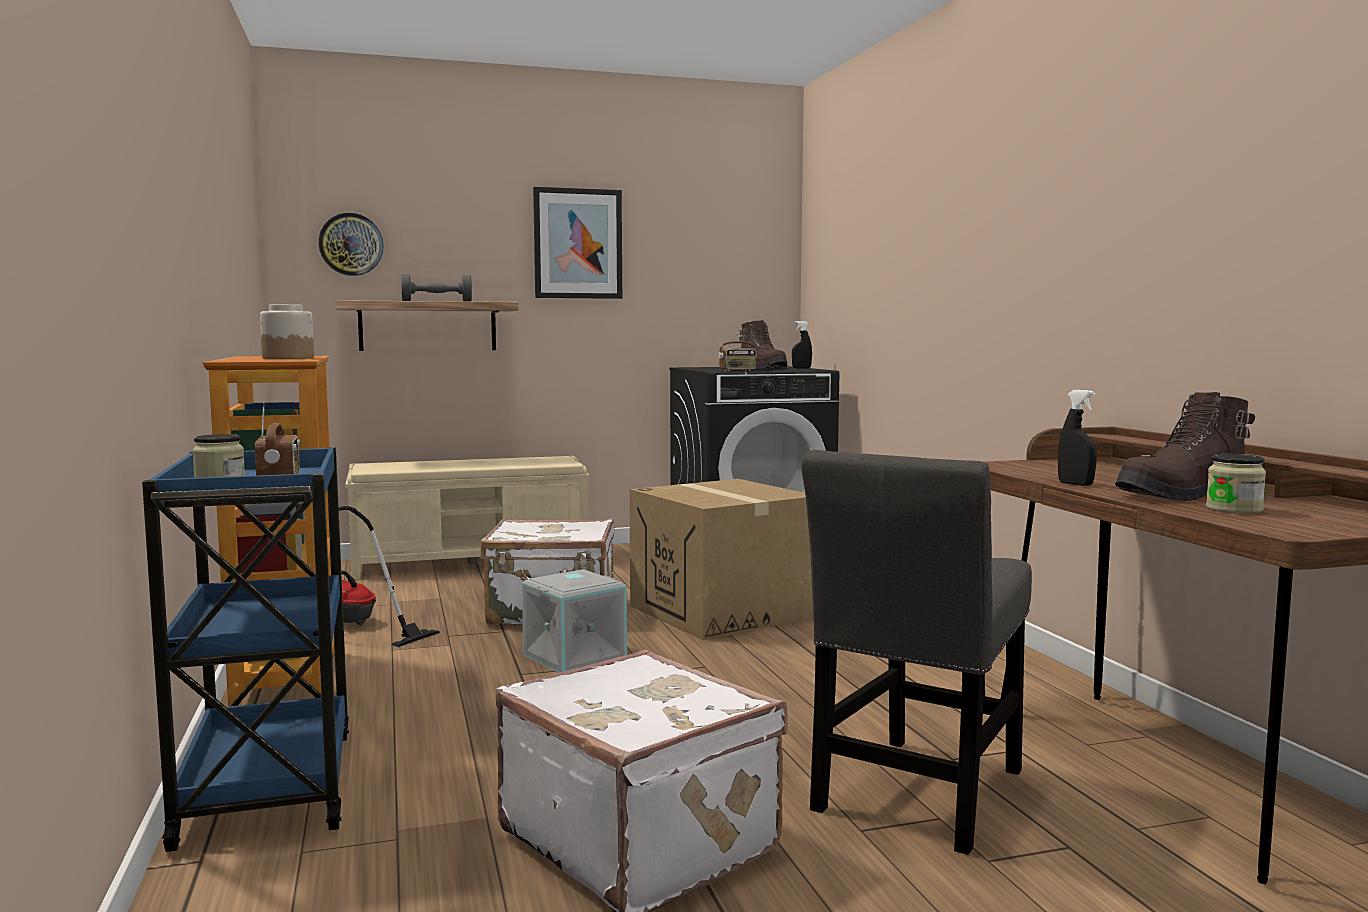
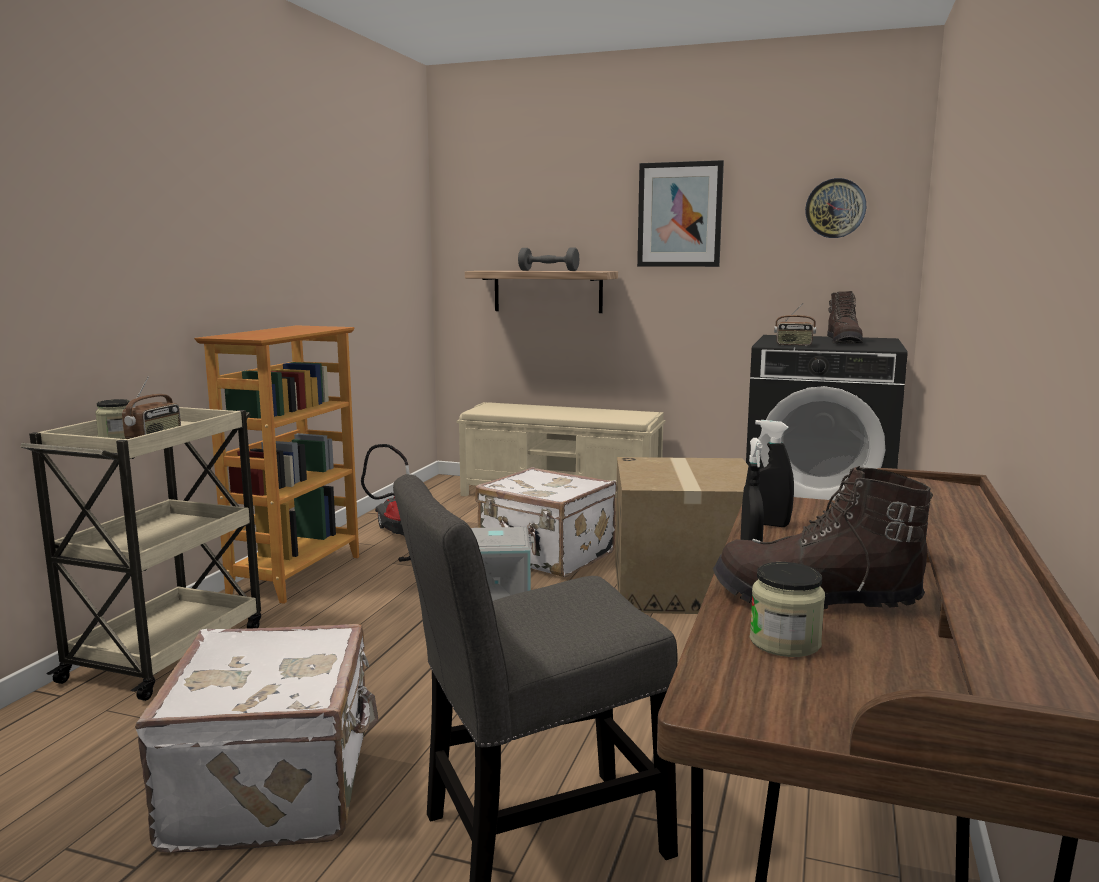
camera: 35 degrees right, 5 degrees up
(268, 784) = (168, 651): blue cart -> beige cart
(288, 358) = (285, 332): jar -> none
(351, 244) = (491, 223): wall clock -> wall clock (835, 208)
(801, 368) = (886, 344): black spray bottle -> black spray bottle (767, 524)

